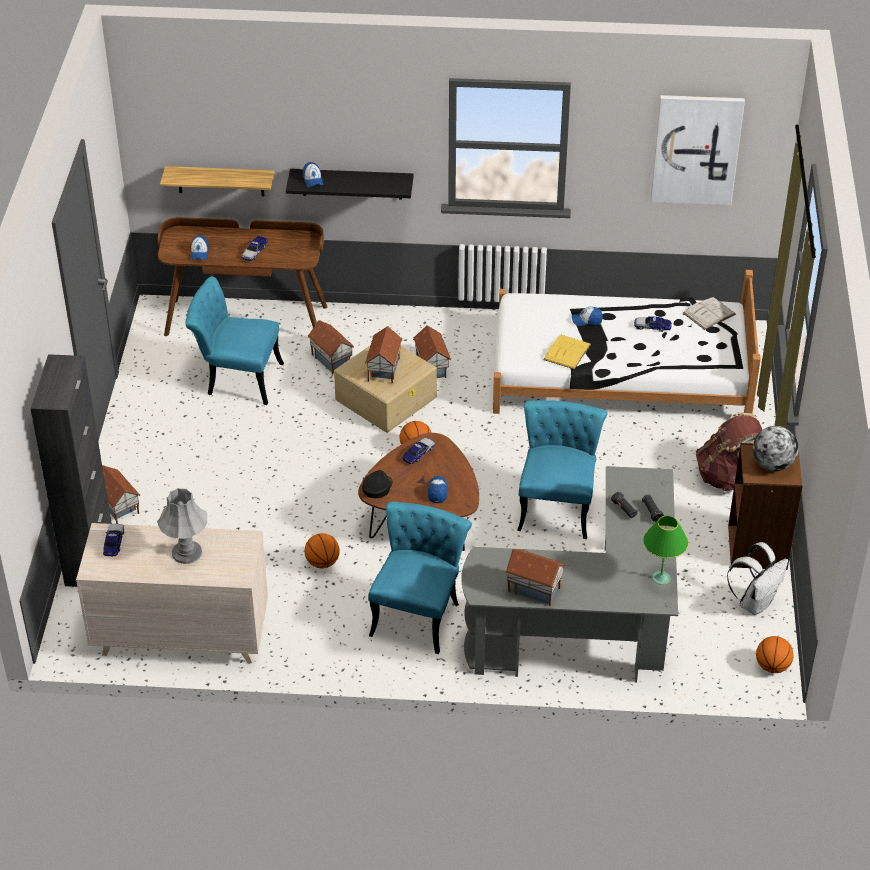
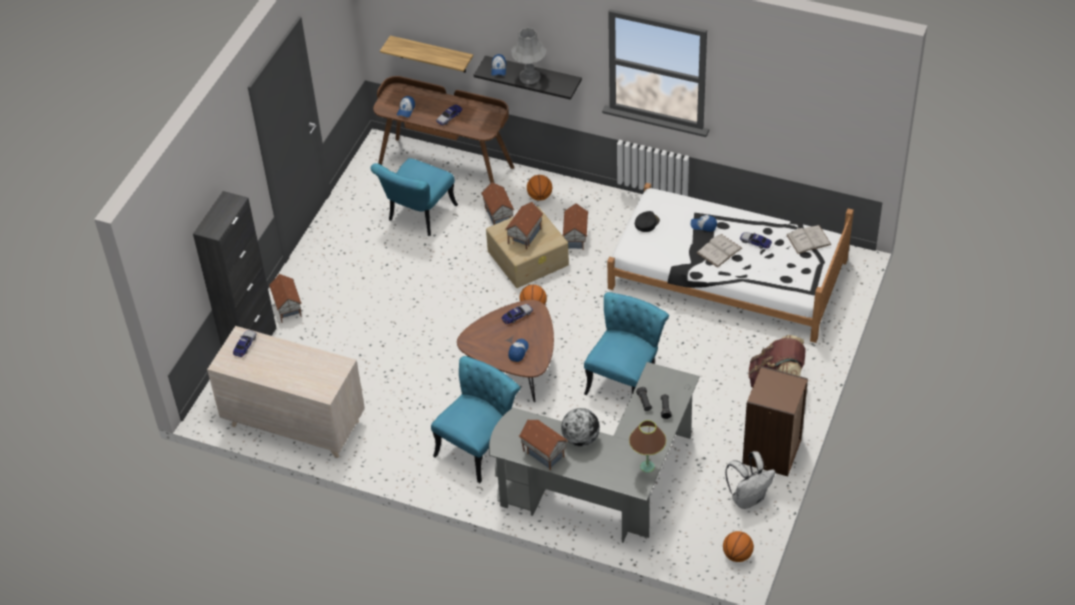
camera: 20 degrees right, 5 degrees up
(186, 552) = (294, 365): grey table lamp -> grey table lamp (529, 76)
(236, 379) = (418, 217): turquoise chair -> turquoise chair turned 90 degrees counterclockwise
(322, 562) = (422, 388): basketball -> basketball (540, 196)
(377, 487) = (473, 337): black cap -> black cap (646, 223)
(567, 352) = (674, 251): yellow book -> none
(617, 342) = (719, 250): none -> white book
(661, 578) = (647, 466): green table lamp -> brown table lamp
(696, 149) = (811, 102): picture -> none
(772, 464) = (778, 390): globe -> globe (580, 439)

